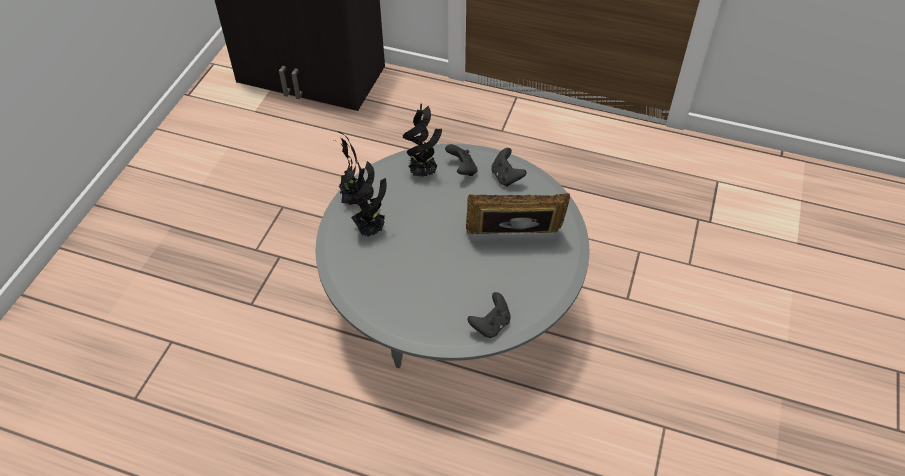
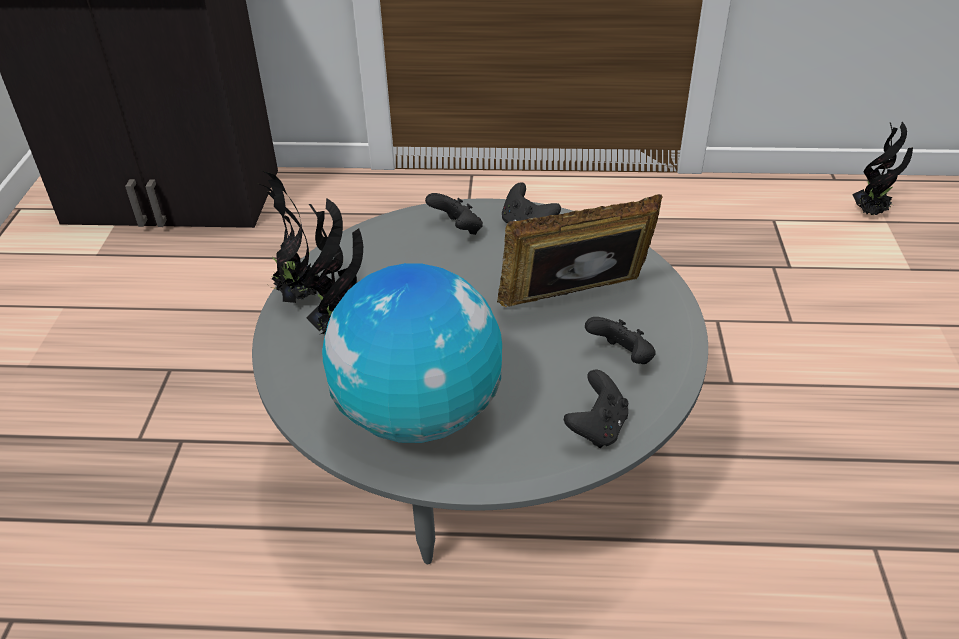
camera: 15 degrees left, 10 degrees down
(396, 292) = (419, 414): none -> globe
(424, 173) = (400, 244): potted plant -> potted plant (871, 213)
(524, 284) = (621, 358): none -> black game controller

